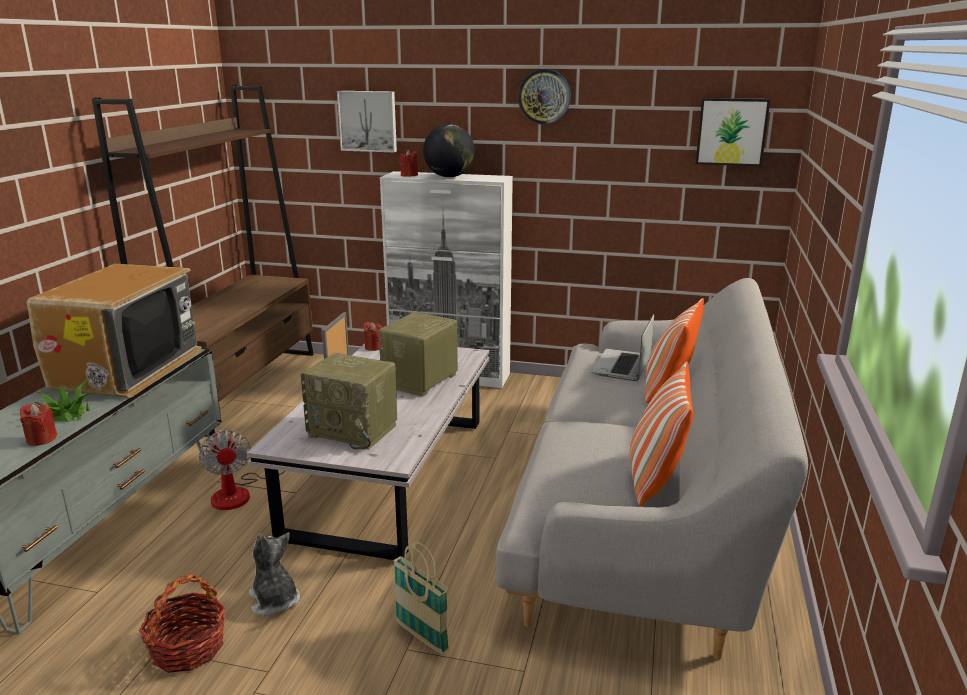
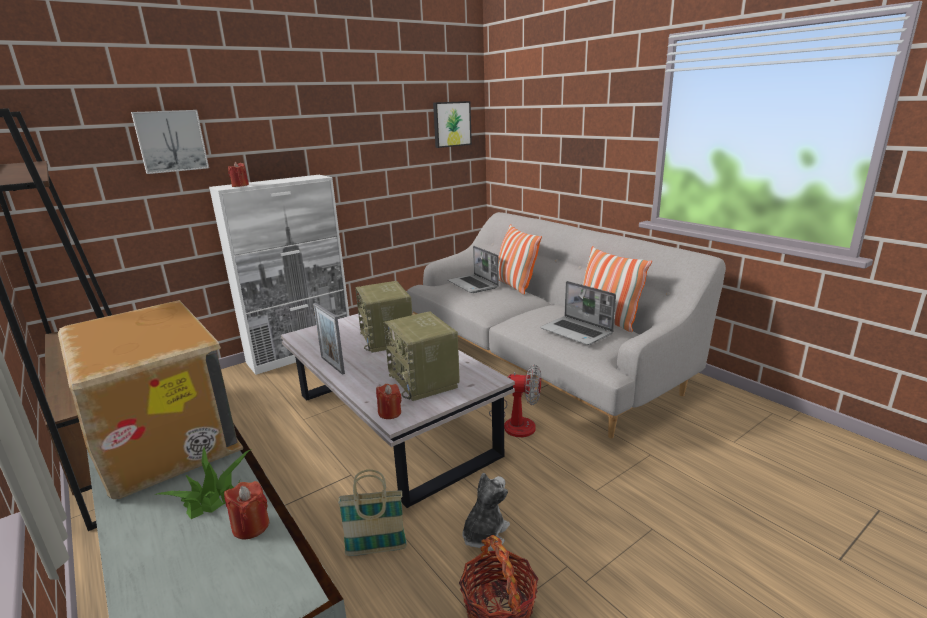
camera: 50 degrees left, 0 degrees up
(241, 492) = (306, 504): fan -> fan (513, 421)
(274, 601) = (484, 534): plush toy -> plush toy turned 120 degrees clockwise
(354, 430) = (424, 381): radio -> radio turned 90 degrees clockwise
(374, 347) = (299, 337): red candle -> red candle (390, 413)
(421, 637) = (589, 479): basket -> basket (376, 550)
(449, 177) = (277, 181): globe -> none
(544, 96) = (332, 107): wall clock -> none
(582, 469) = (577, 332): none -> laptop

